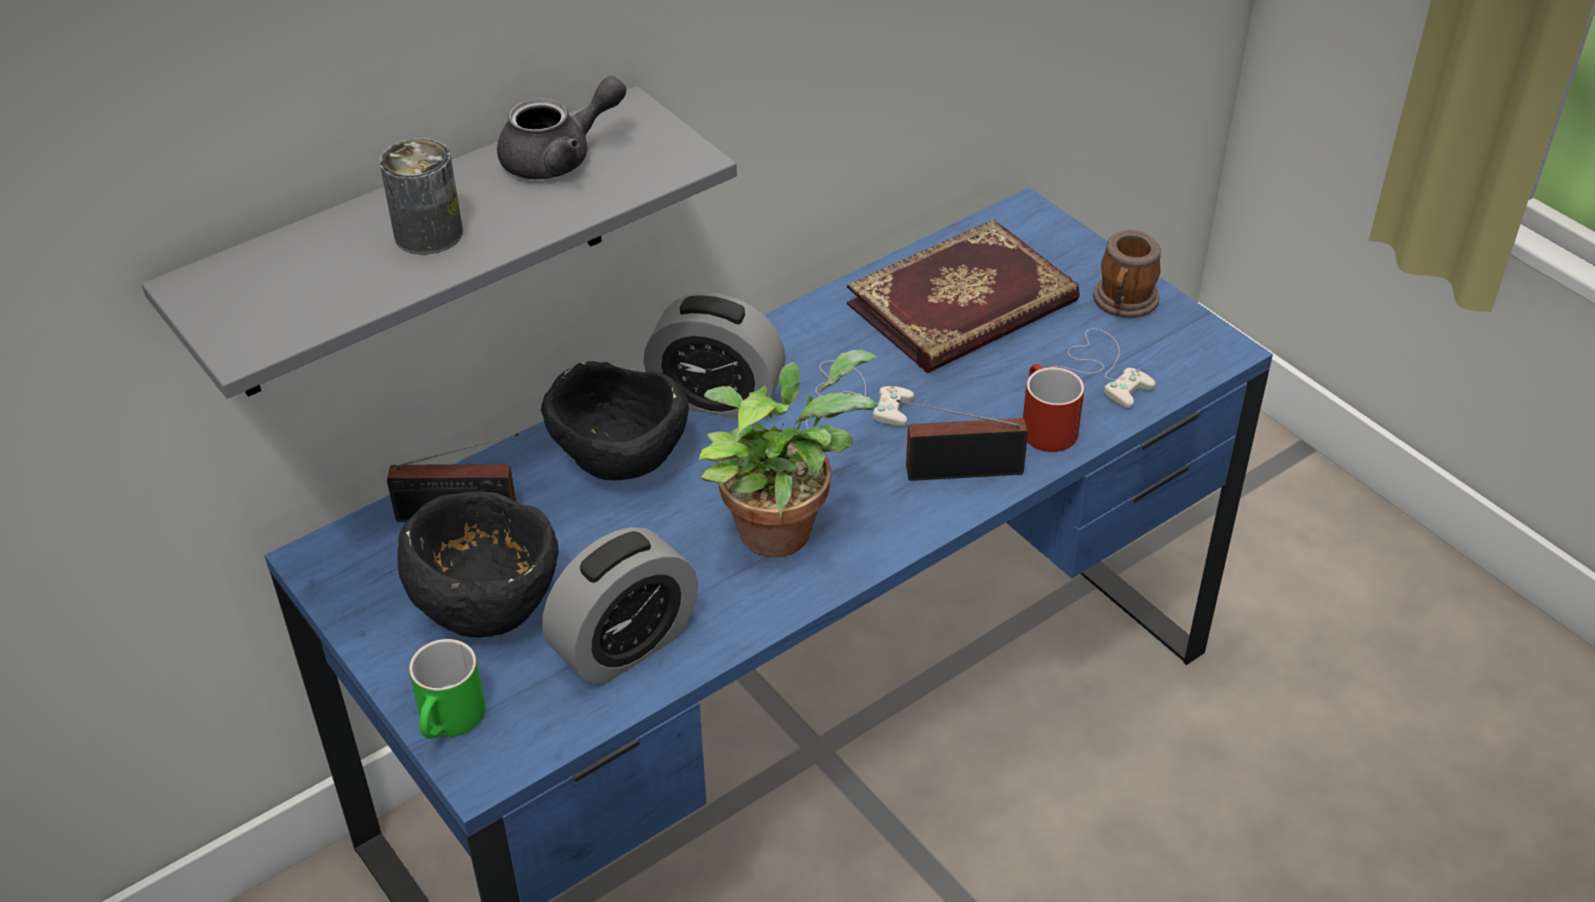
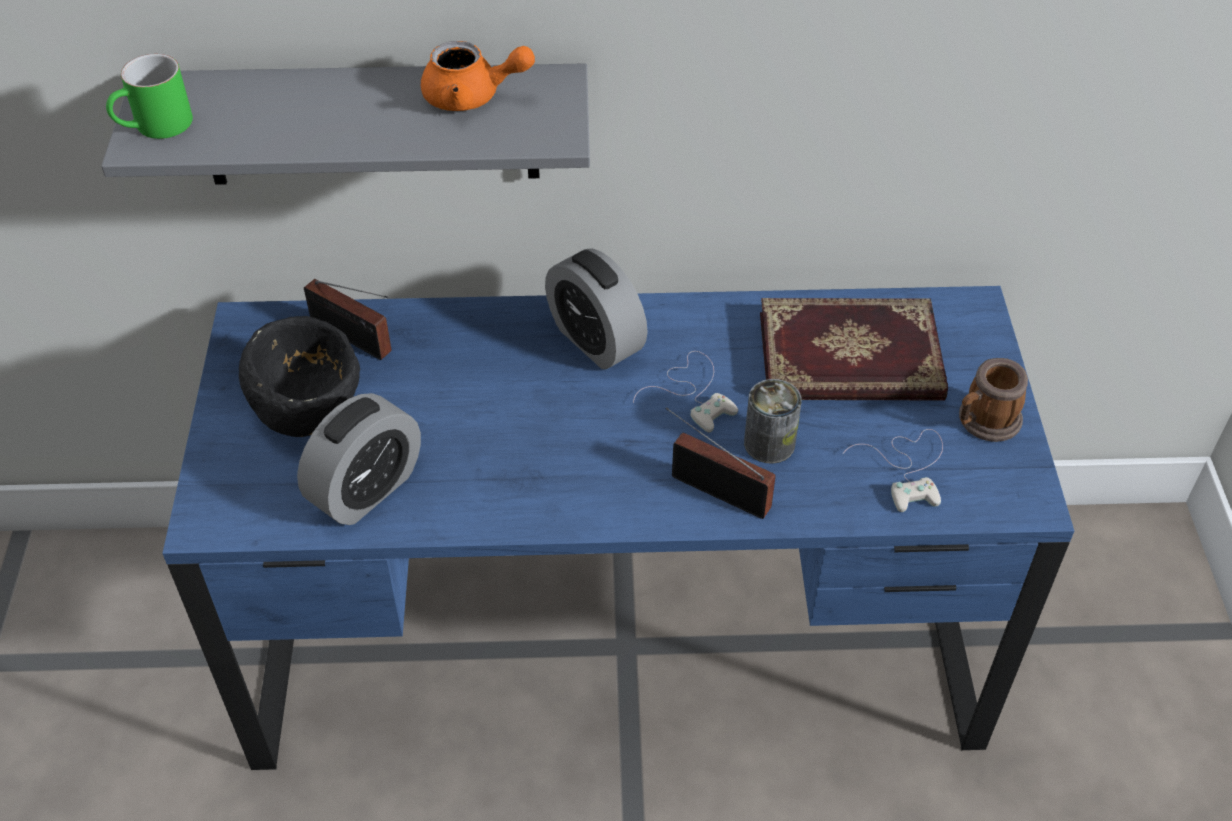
camera: 35 degrees right, 5 degrees up
(428, 233) = (328, 115): can -> can (769, 443)
(450, 722) = (215, 480): green mug -> green mug (155, 128)
(560, 157) = (472, 97): grey teapot -> orange teapot
(620, 464) = (485, 356): black bowl -> none
(625, 645) = (366, 489): alarm clock -> alarm clock turned 45 degrees counterclockwise
(780, 525) = (549, 461): potted plant -> none
(1042, 426) = (817, 489): red mug -> none

